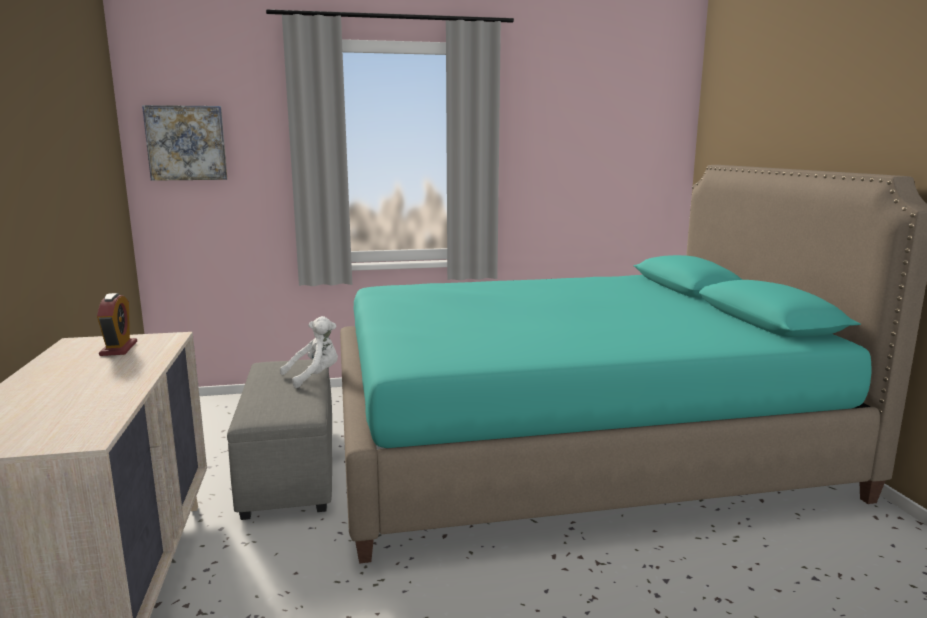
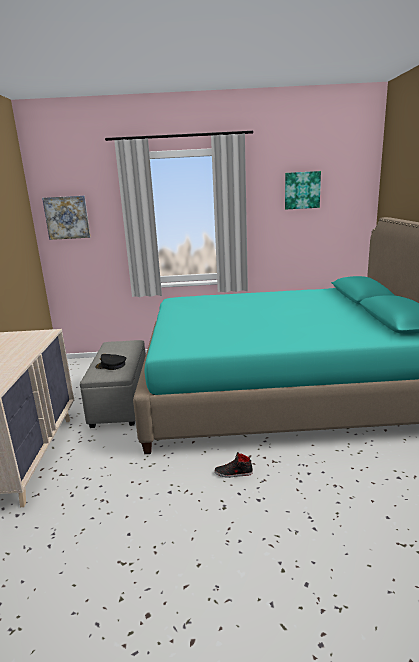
camera: 10 degrees right, 5 degrees up
(119, 348) = (22, 339): alarm clock -> none
(282, 401) = (111, 365): none -> black cap
(314, 376) = (132, 351): white plush toy -> none
(535, 588) = (233, 473): none -> black shoe
(584, 119) = (302, 190): none -> picture

